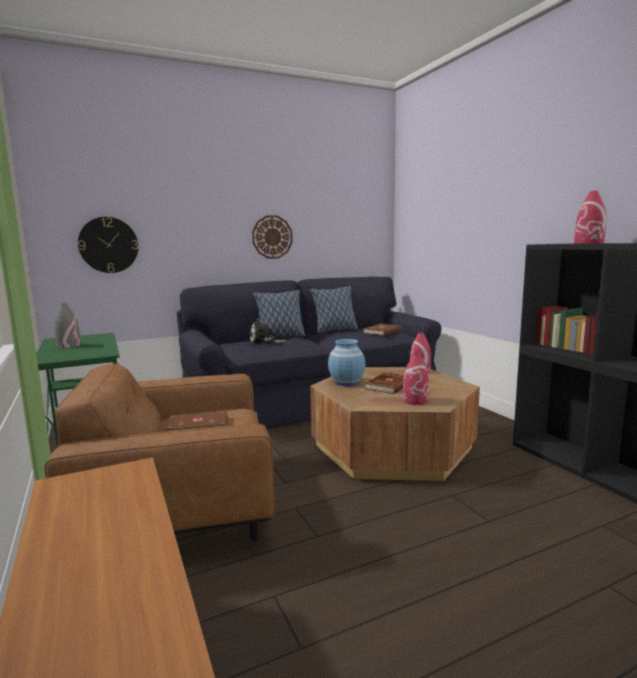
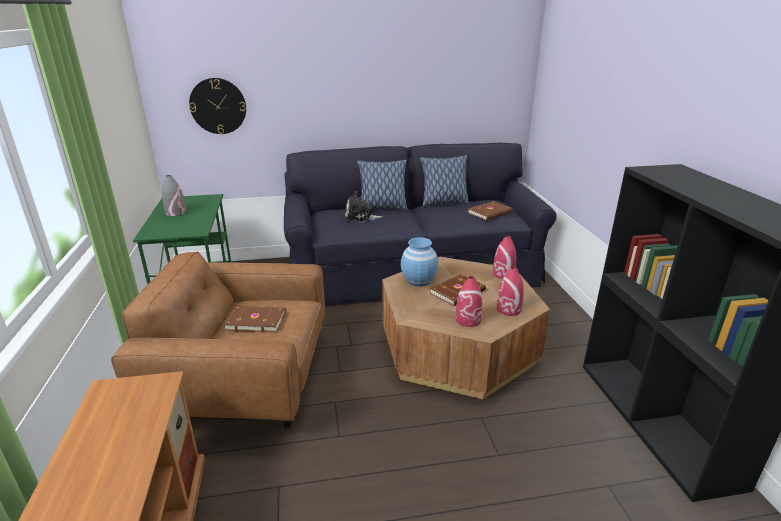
camera: 15 degrees right, 15 degrees up
(272, 237) = (386, 96): wall clock -> none
(589, 243) = (688, 184): red vase -> red vase (509, 309)

